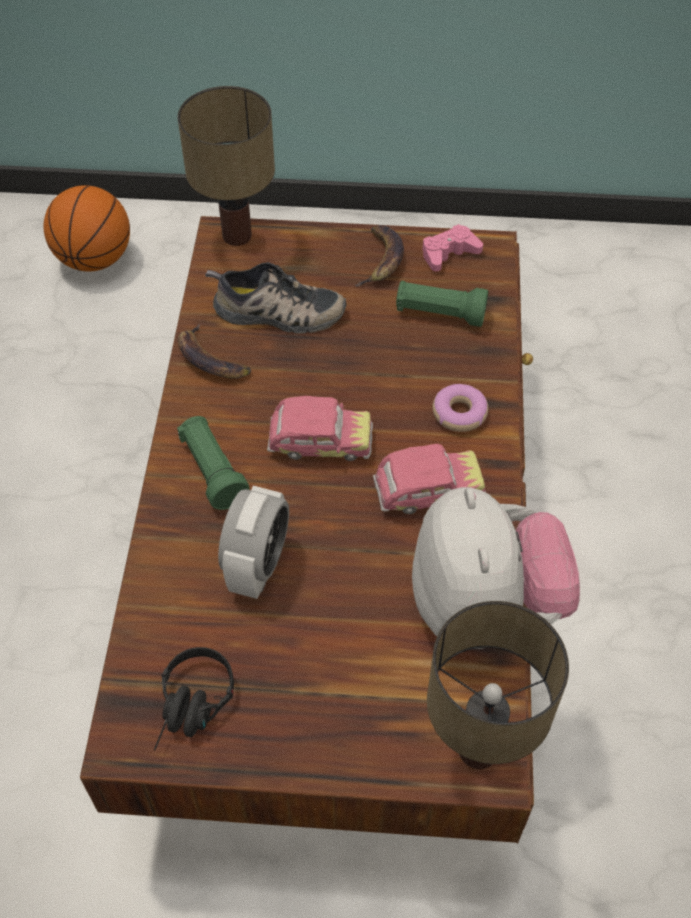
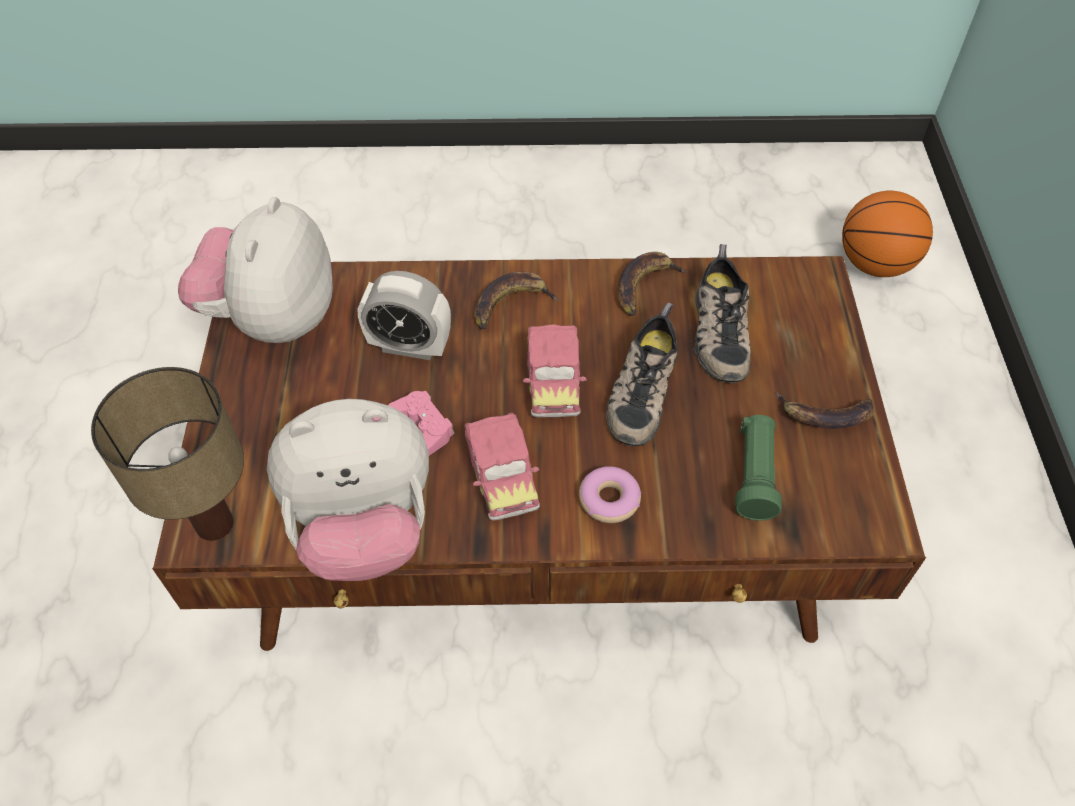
camera: 85 degrees right, 0 degrees up
(193, 709) = (273, 319): black headphones -> plush toy
(212, 471) = (510, 303): green flashlight -> banana
(235, 236) = (820, 285): table lamp -> none
(339, 378) = (640, 389): none -> shoe
(449, 253) = (858, 482): pink game controller -> pink game controller (423, 427)

